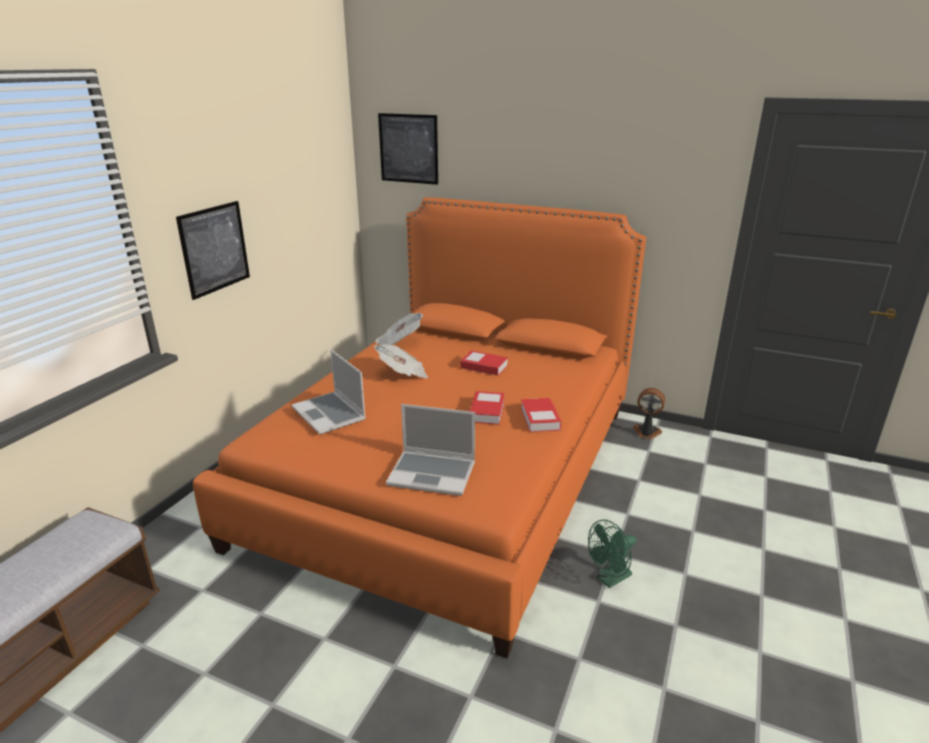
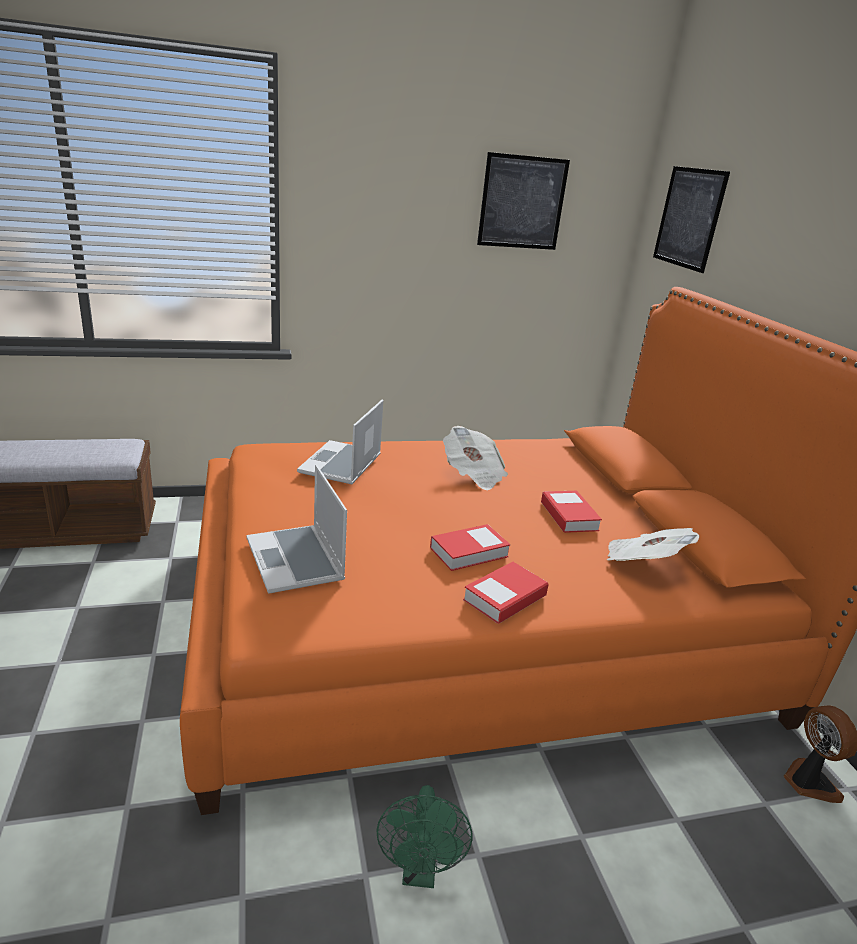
camera: 50 degrees right, 0 degrees up
(214, 249) = (376, 268): picture -> picture (522, 202)
(399, 342) = (537, 449): newspaper -> newspaper (643, 562)
(610, 579) = (419, 871): green fan -> green fan turned 105 degrees counterclockwise

